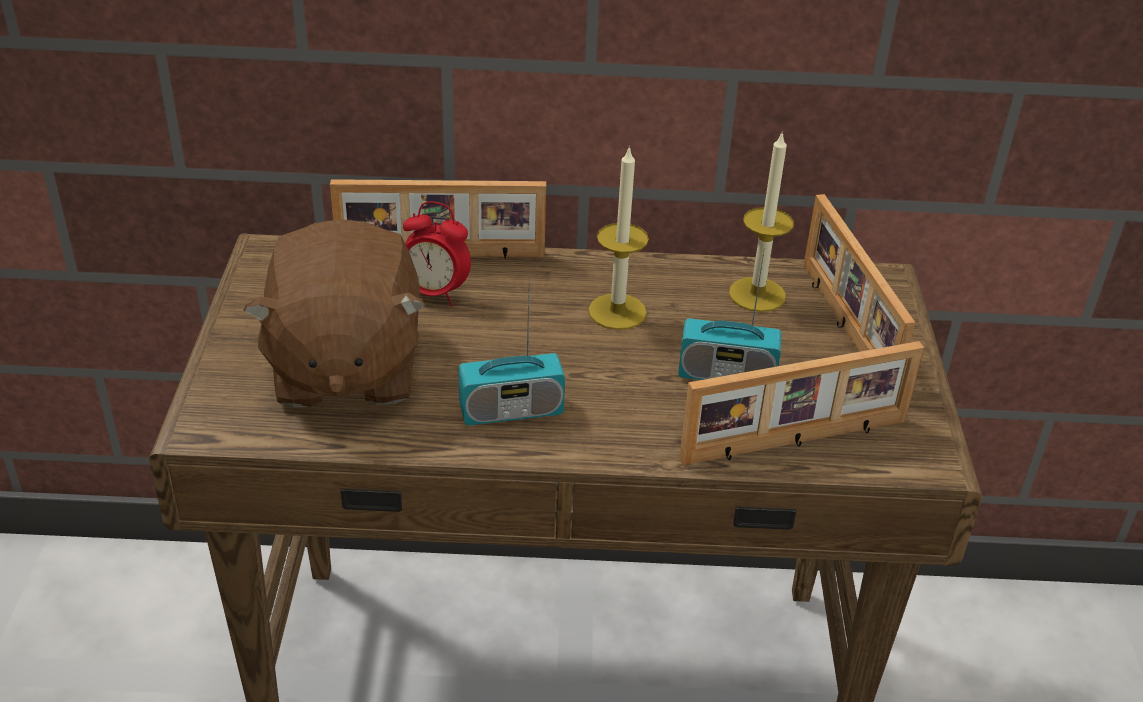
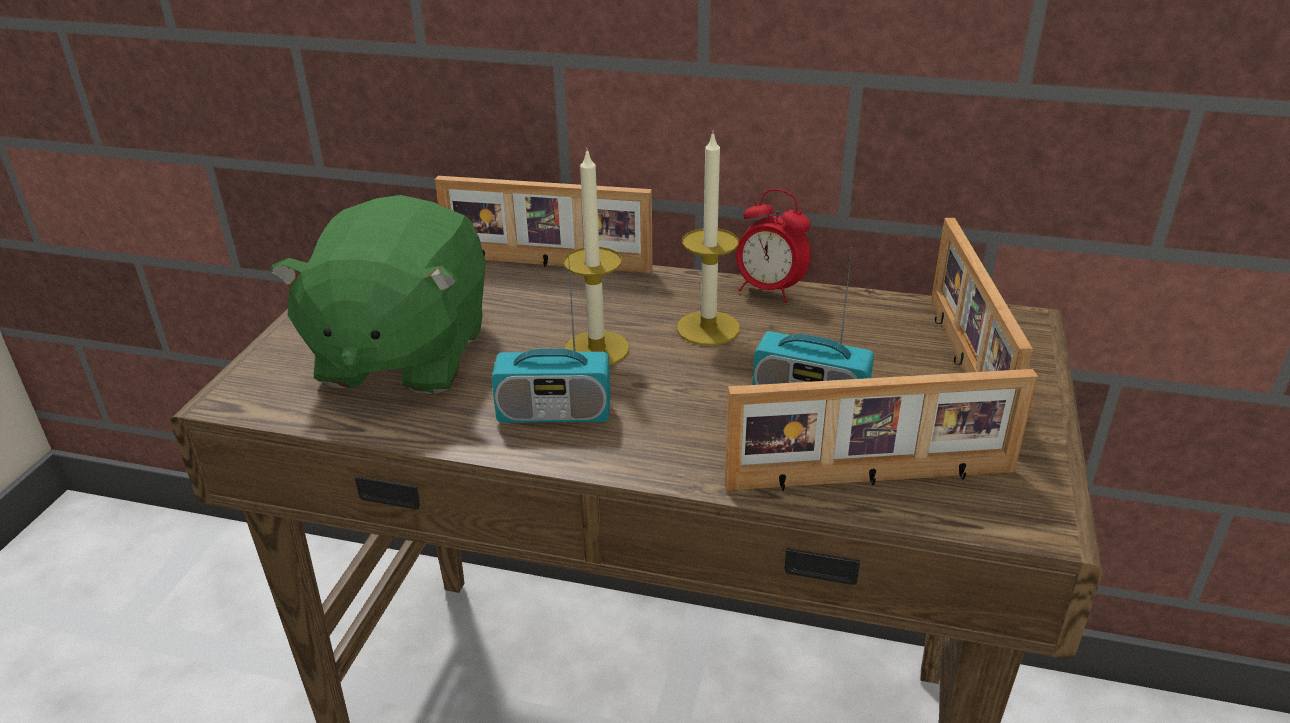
camera: 15 degrees right, 5 degrees down
(344, 367) = (402, 355): brown plush toy -> green plush toy
(434, 294) = (525, 297): alarm clock -> alarm clock (769, 291)
(757, 294) = (869, 324): candle -> candle (596, 349)

